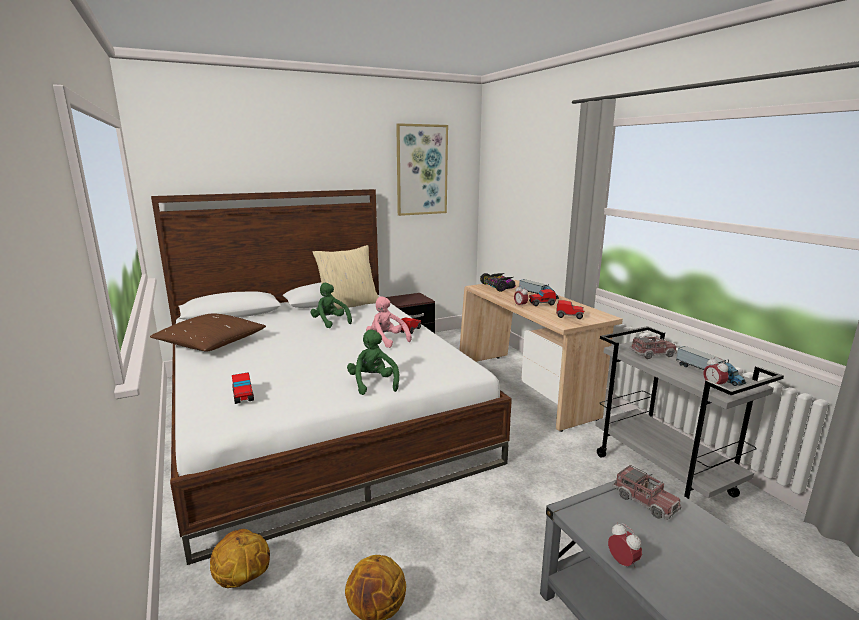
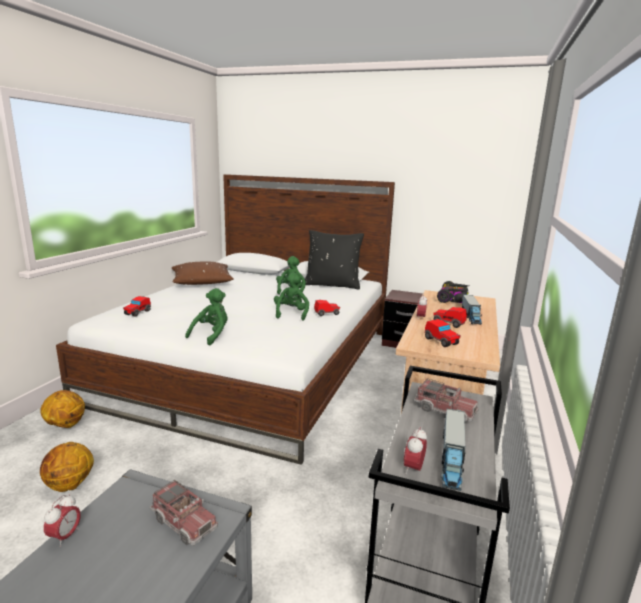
camera: 45 degrees right, 0 degrees up
(349, 305) = (332, 285): beige pillow -> black pillow
(386, 340) = (291, 314): pink plush toy -> green plush toy
(421, 170) = (454, 166): picture -> none
(645, 501) = (184, 522): toy truck -> toy truck turned 60 degrees counterclockwise

